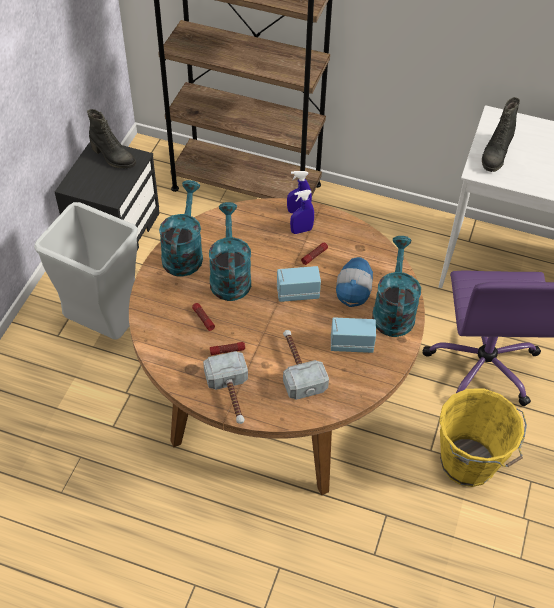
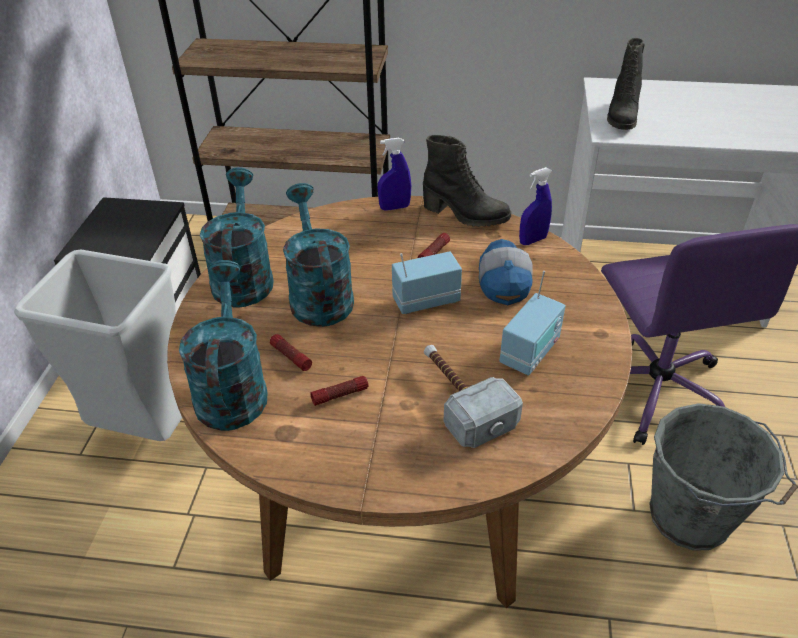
camera: 10 degrees left, 10 degrees down
(113, 157) = (131, 213): black boot -> black boot (465, 215)
(231, 396) = (364, 463): hammer -> none
(301, 230) = (406, 227): blue spray bottle -> blue spray bottle (532, 240)
(351, 344) = (530, 352): radio -> radio turned 135 degrees clockwise
(393, 310) = (572, 300): turquoise watering can -> turquoise watering can (231, 388)
(469, 464) = (692, 519): yellow bucket -> grey bucket

